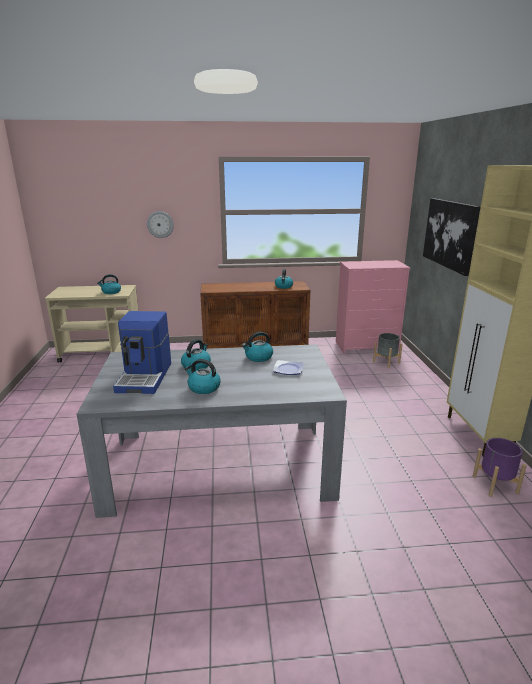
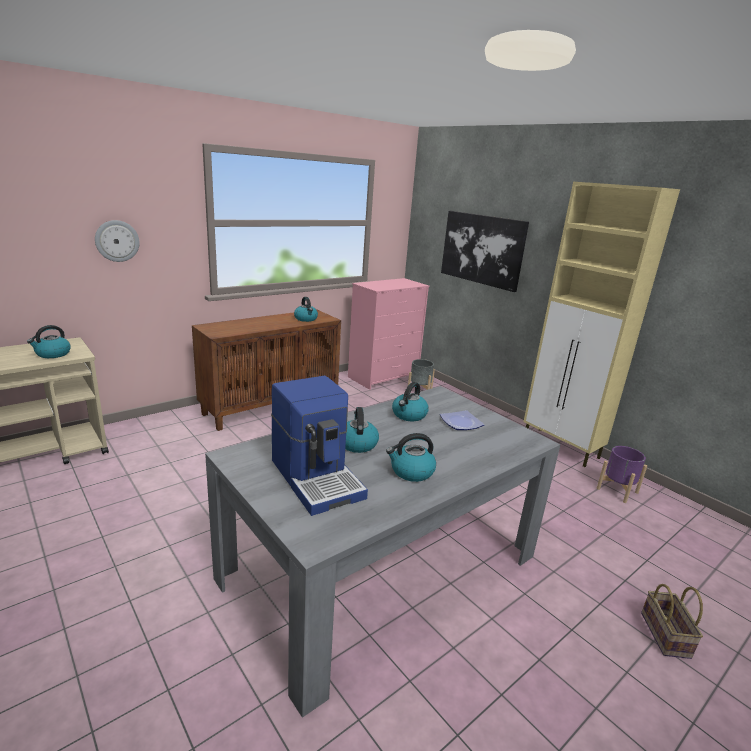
camera: 35 degrees left, 0 degrees up
(389, 597) = (667, 636): none -> basket

